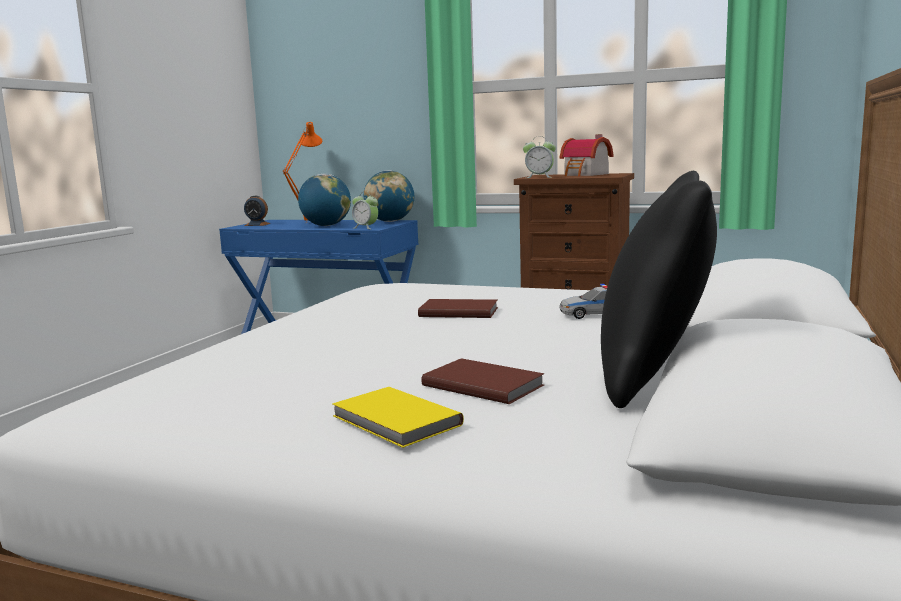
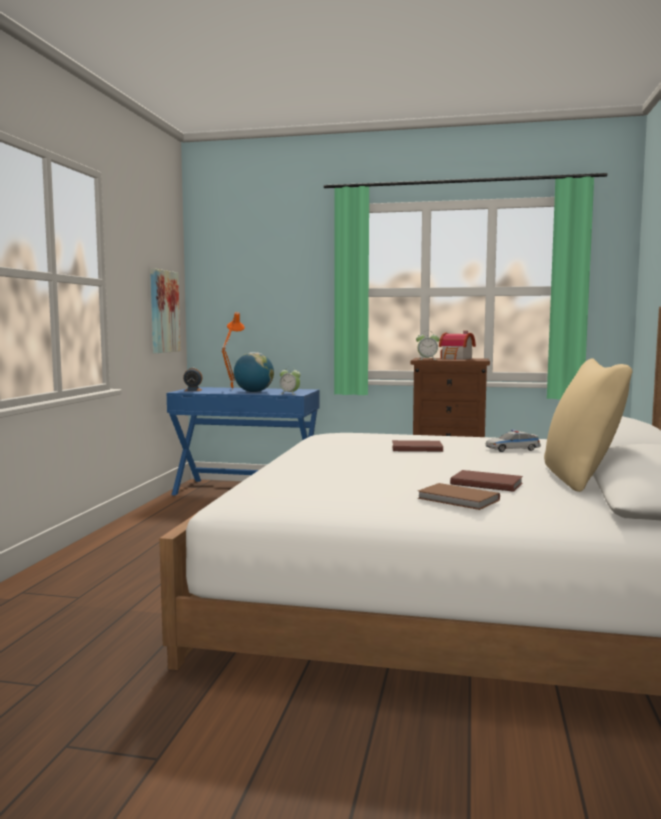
camera: 10 degrees left, 5 degrees down
(214, 124) = (163, 311): none -> picture
(390, 221) = (300, 390): globe -> none
(395, 421) = (458, 500): yellow book -> brown book
(654, 377) = (580, 479): black pillow -> beige pillow

